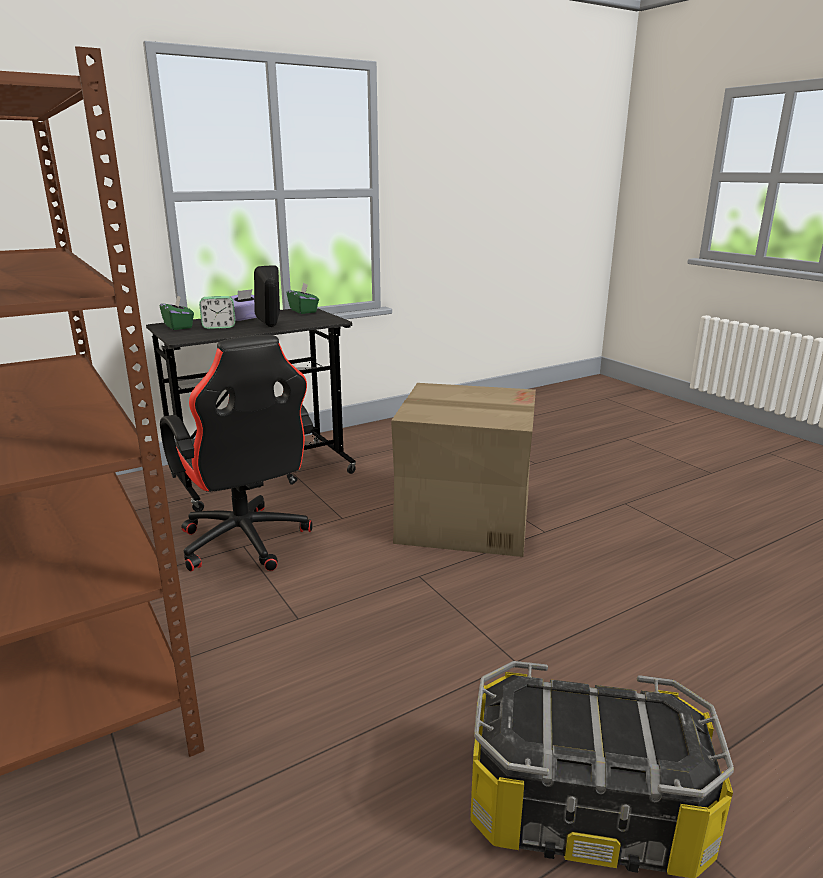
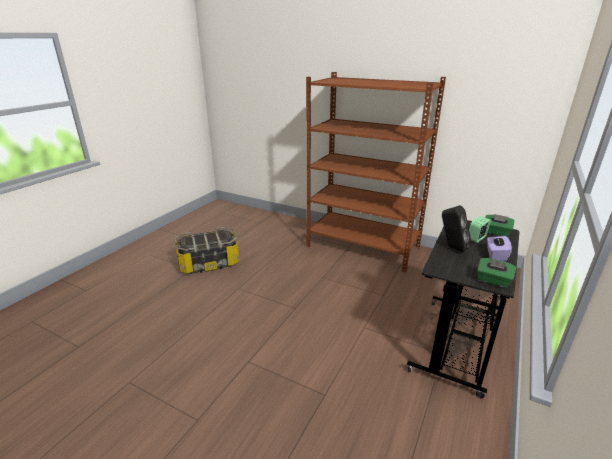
camera: 150 degrees right, 5 degrees up
(247, 546) = (381, 295): black office chair -> none
(463, 519) = (301, 353): cardboard box -> none

